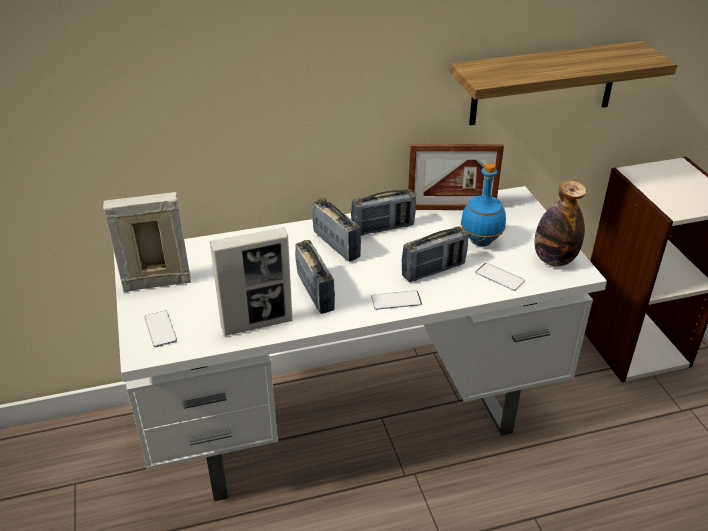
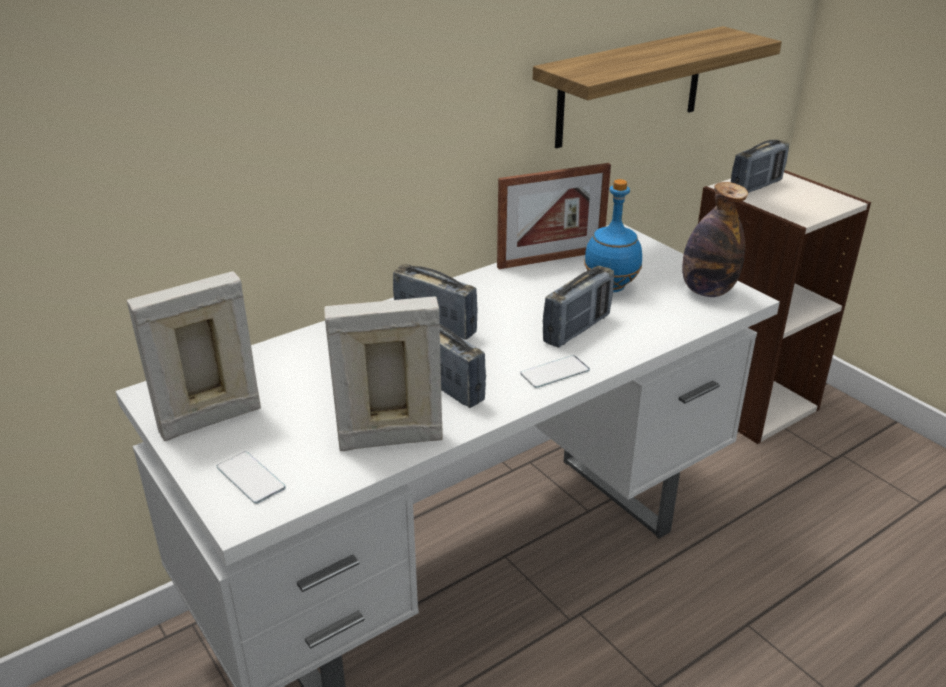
camera: 20 degrees left, 5 degrees down
(257, 324) = (390, 439): picture frame -> picture frame turned 150 degrees counterclockwise
(383, 228) = (482, 294): radio -> radio (756, 187)
(499, 277) = (660, 321): phone -> none

